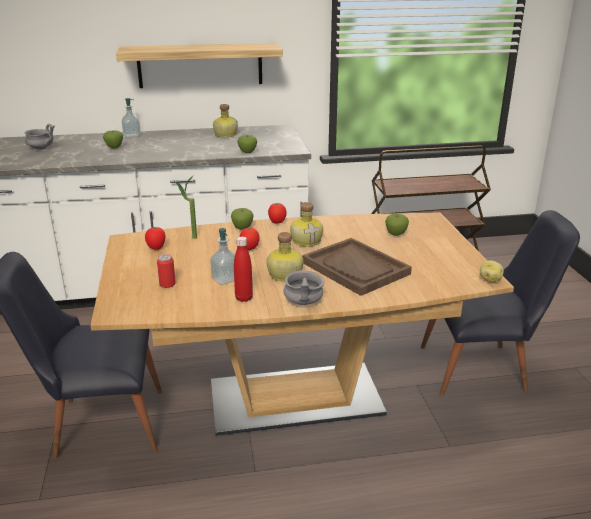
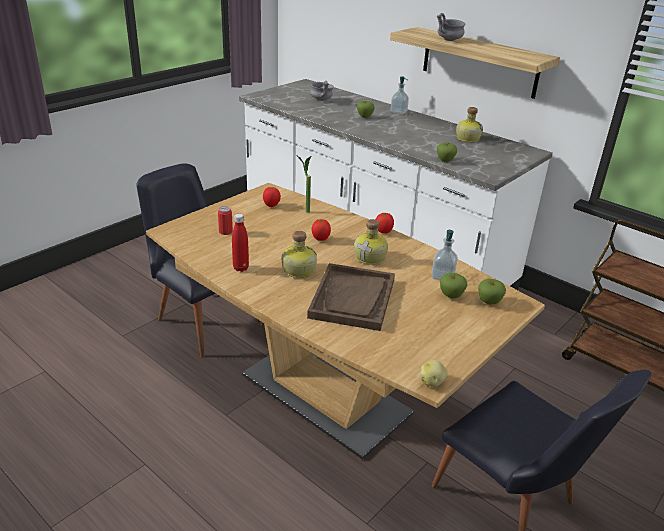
camera: 50 degrees right, 5 degrees up
(225, 279) = (259, 249): soap dispenser -> soap dispenser (442, 276)
(242, 228) = (351, 222): apple -> apple (489, 302)
(304, 302) = (264, 296): grey bowl -> grey bowl (449, 40)

